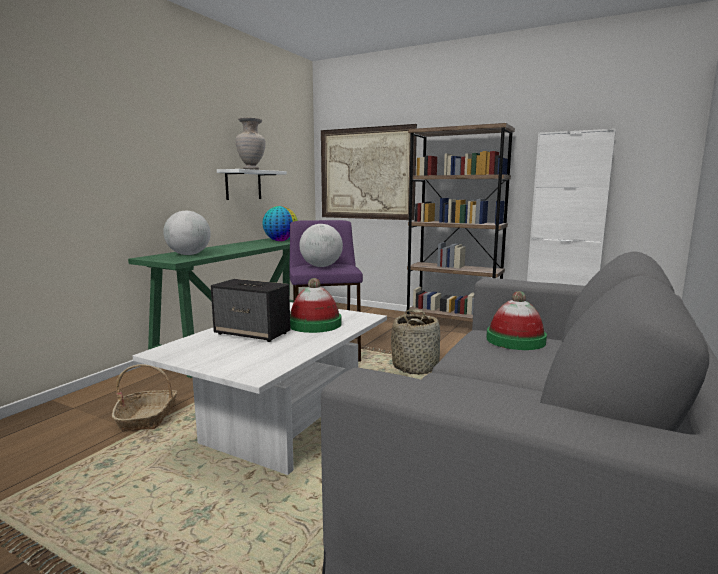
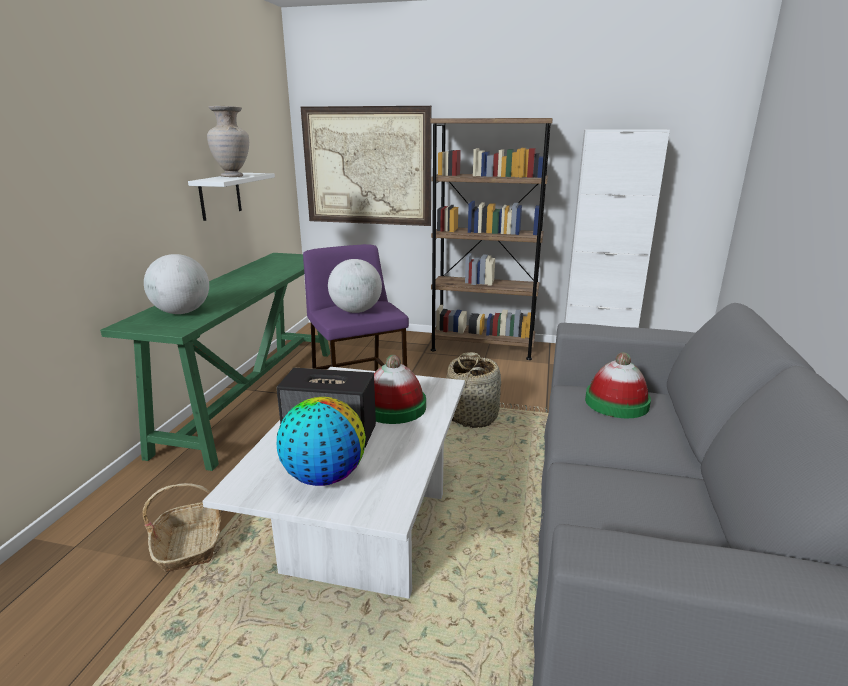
camera: 15 degrees left, 10 degrees up
(280, 241) = (278, 267): globe -> globe (324, 477)

